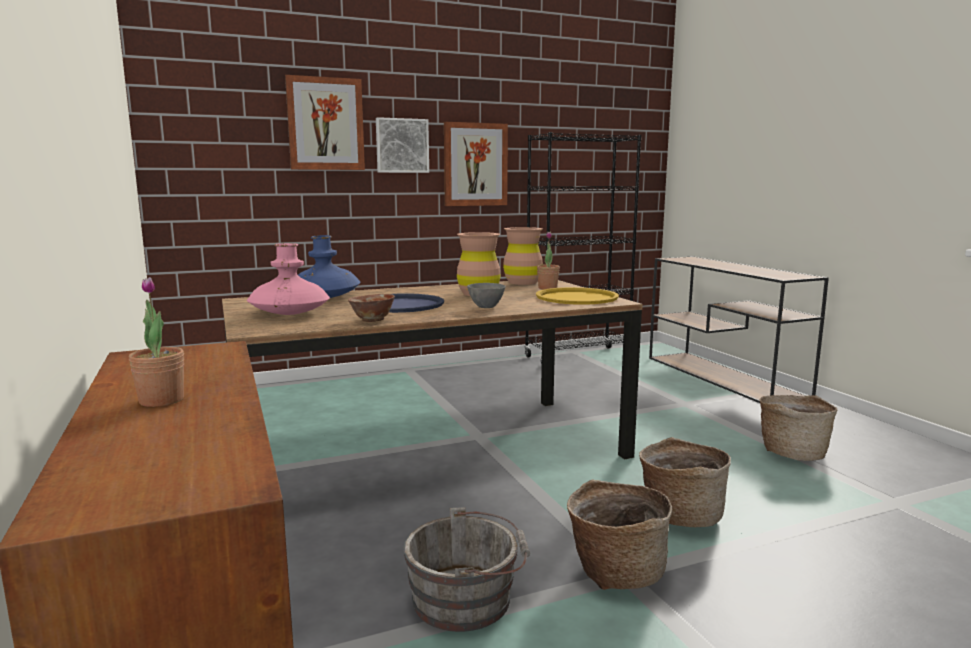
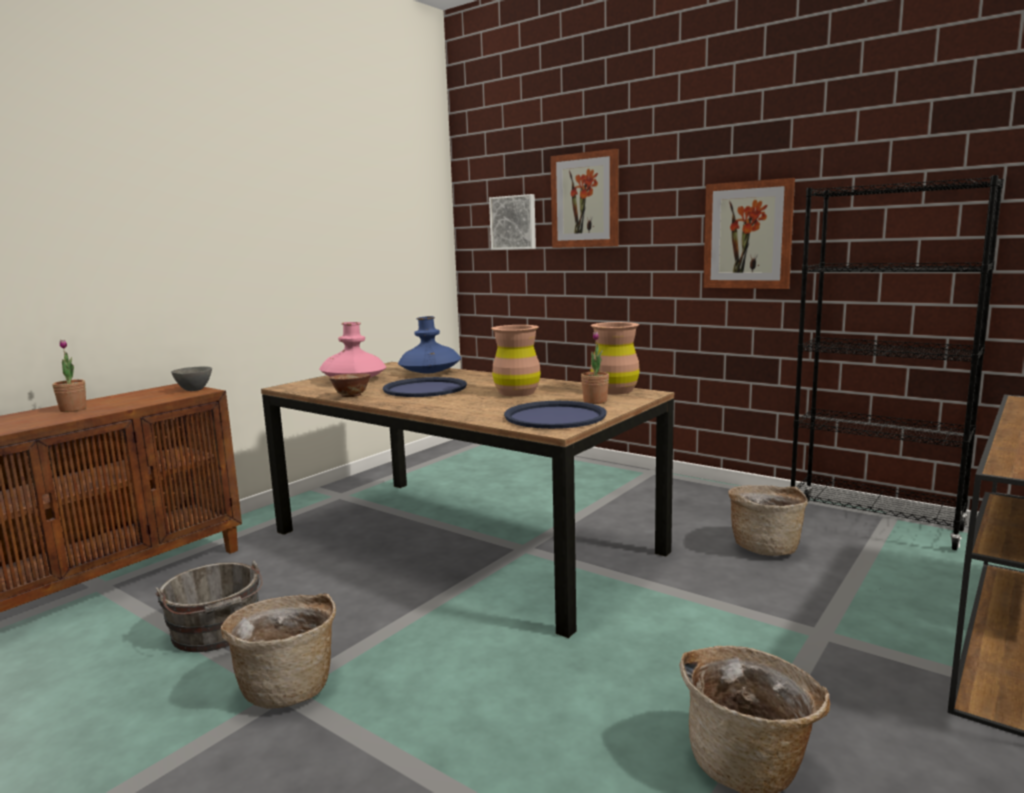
camera: 60 degrees right, 0 degrees up
(402, 146) = (658, 217): picture -> picture (514, 222)
(486, 307) = (449, 405): grey bowl -> grey bowl (194, 390)
(576, 297) = (555, 416): yellow tray -> blue tray
(680, 515) = (435, 699): basket -> basket (765, 546)

